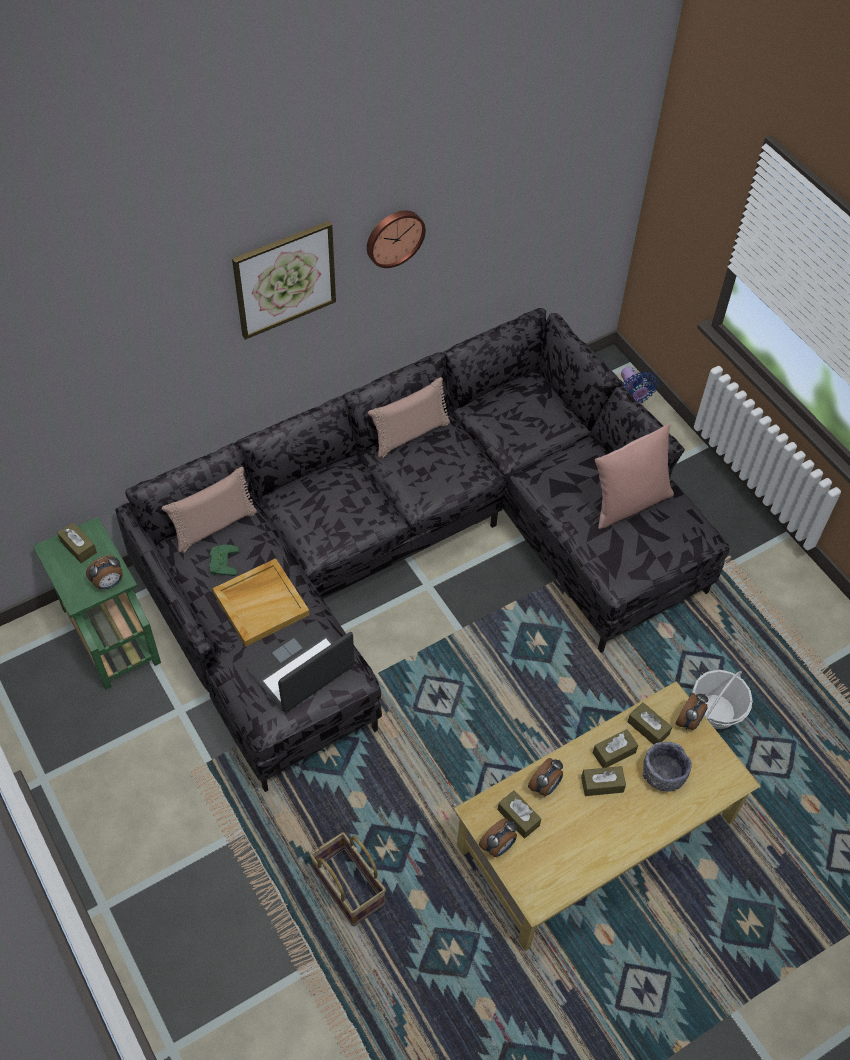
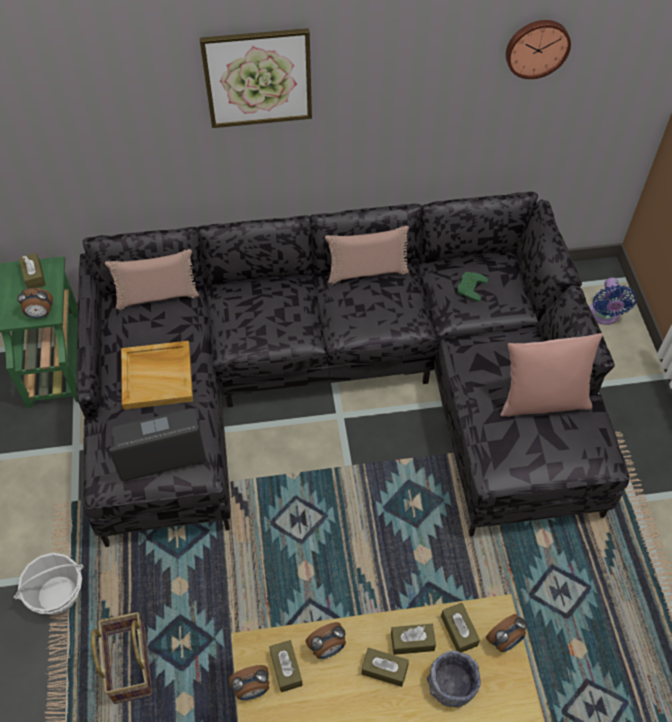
camera: 25 degrees right, 0 degrees up
(221, 562) = (145, 329): green game controller -> green game controller (469, 287)
(394, 237) = (381, 69): wall clock -> wall clock (537, 47)
(715, 711) = (558, 638): basket -> basket (58, 594)

